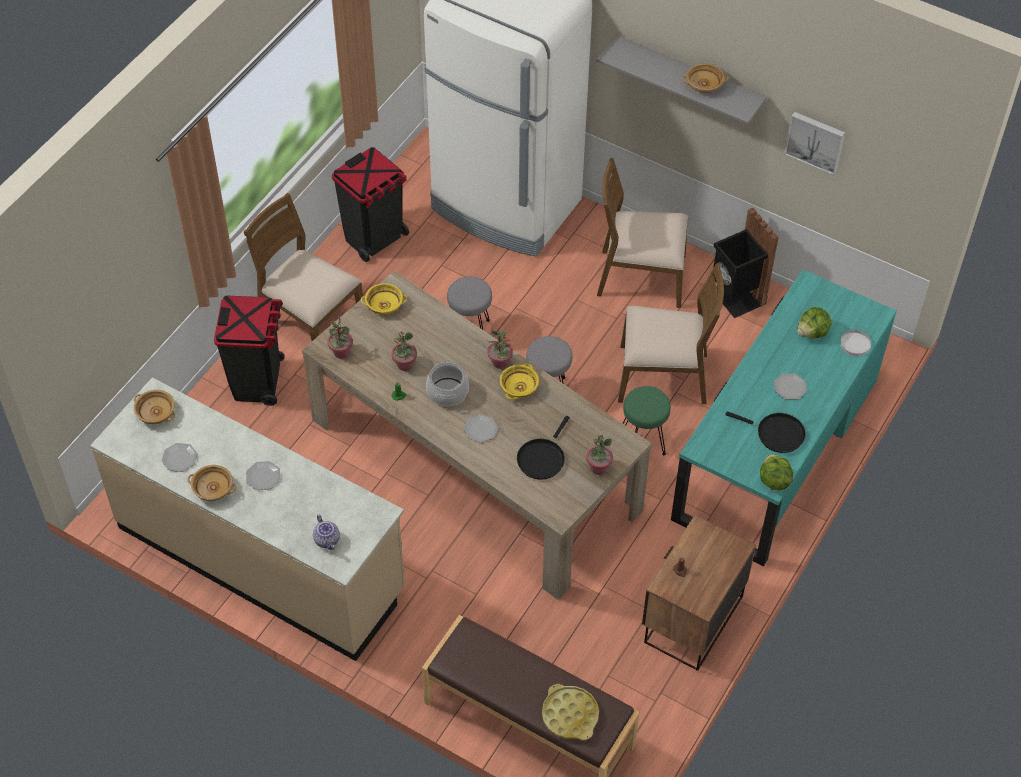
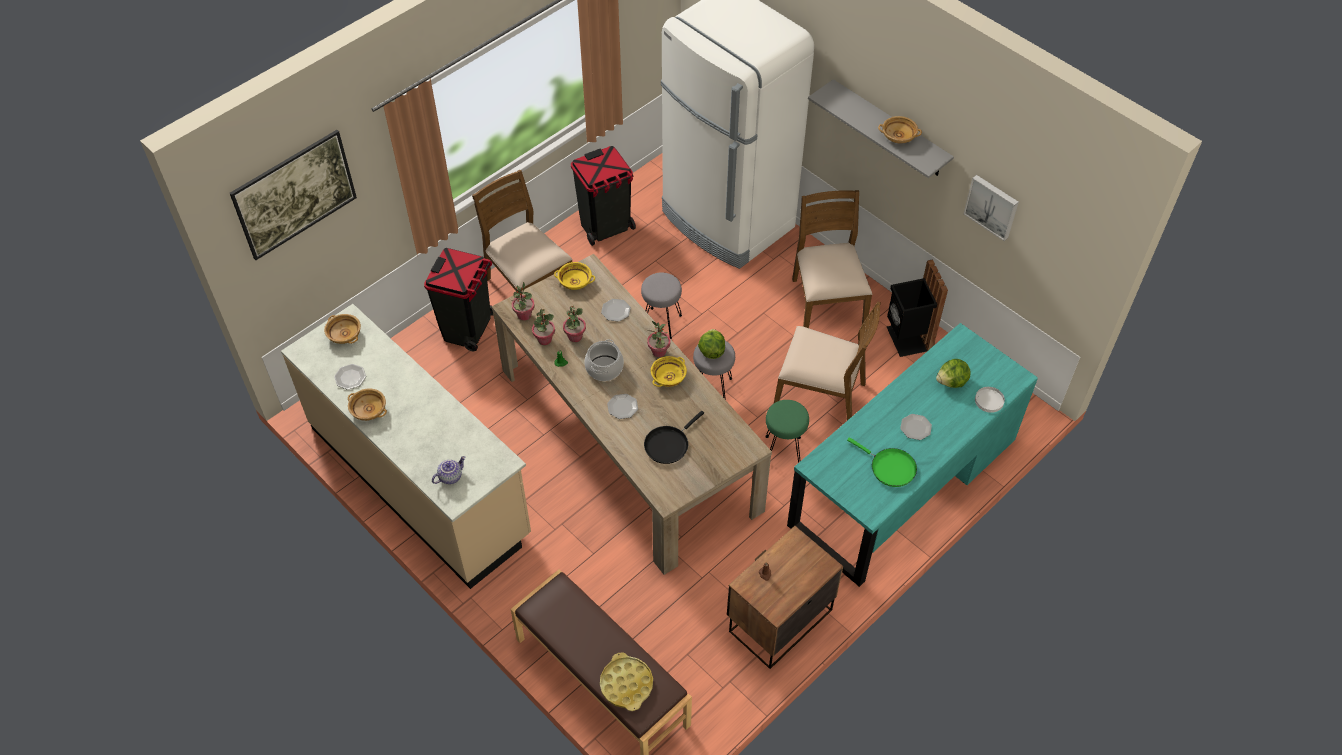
camera: 15 degrees right, 0 degrees up
(90, 285) = (300, 210): none -> picture
(263, 476) = (415, 408): plate -> plate (616, 311)
(327, 540) = (450, 476): teapot -> teapot turned 120 degrees counterclockwise
(598, 468) = (716, 463): potted plant -> potted plant (544, 339)
(640, 276) = (826, 304): brown chair -> brown chair turned 60 degrees clockwise
(773, 480) = (874, 510): lettuce -> lettuce (711, 351)
(776, 434) = (890, 467): black frying pan -> green frying pan

